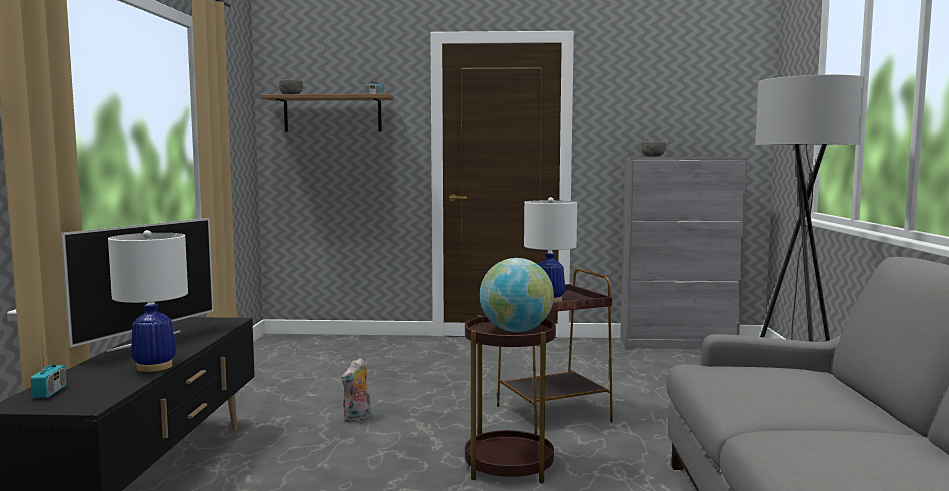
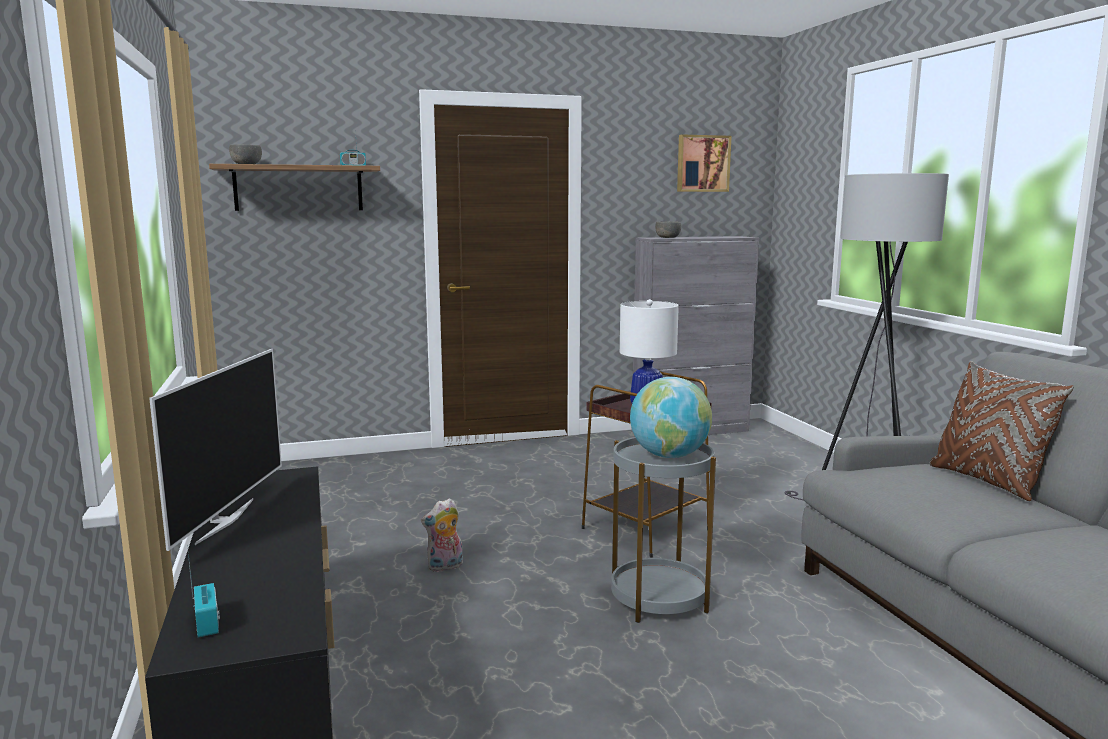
camera: 20 degrees left, 5 degrees up
(154, 367) = (297, 560): white table lamp -> none
(358, 418) = (445, 567): plush toy -> plush toy turned 45 degrees clockwise
(509, 466) = (659, 599): brown side table -> grey side table
(695, 88) = (702, 163): none -> picture
(841, 386) = (987, 481): none -> brown pillow

